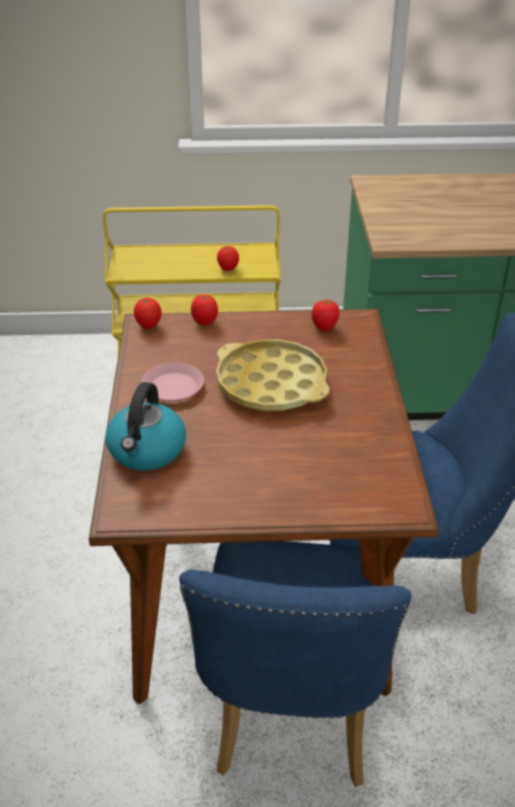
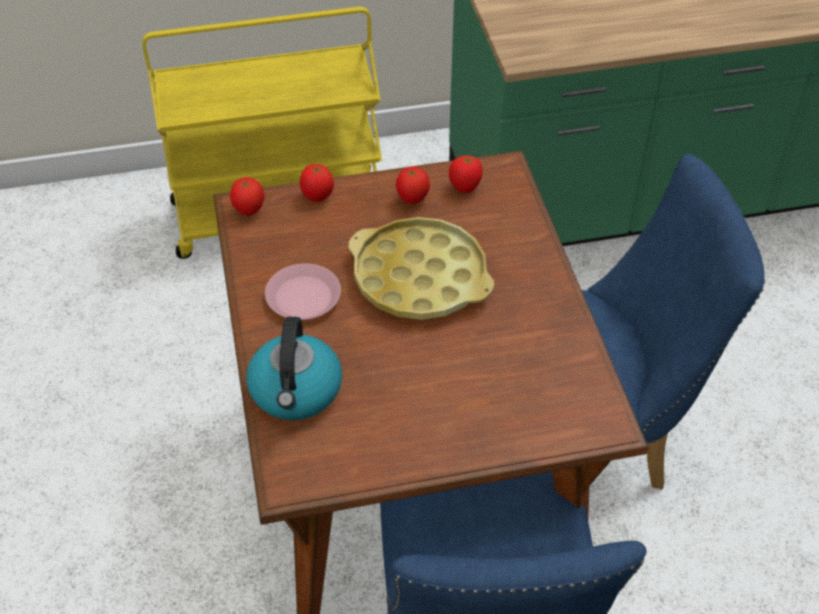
camera: 10 degrees left, 10 degrees up
(228, 269) = (311, 93): tomato -> tomato (412, 200)

